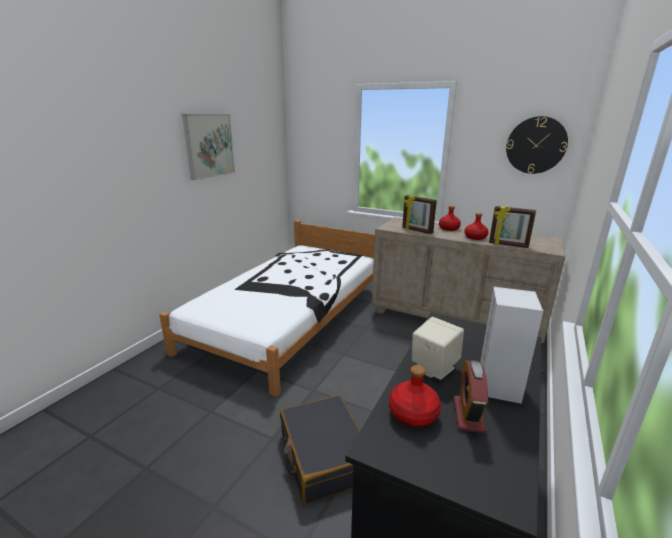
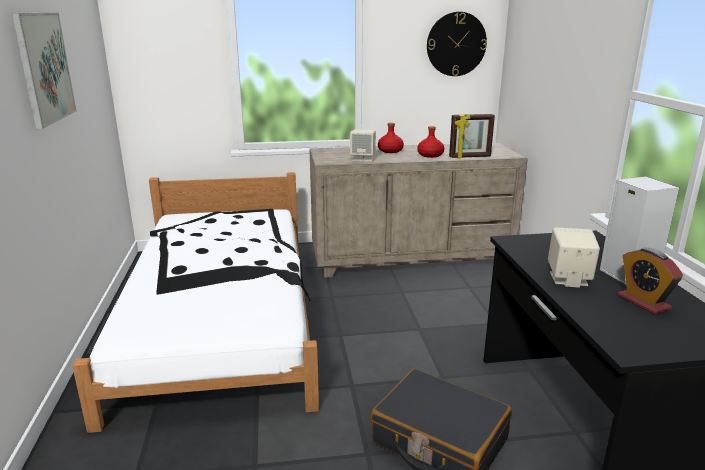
camera: 35 degrees left, 0 degrees up
(413, 414) = (612, 317): red bottle -> none
(417, 230) = (363, 159): picture frame -> beige speaker

